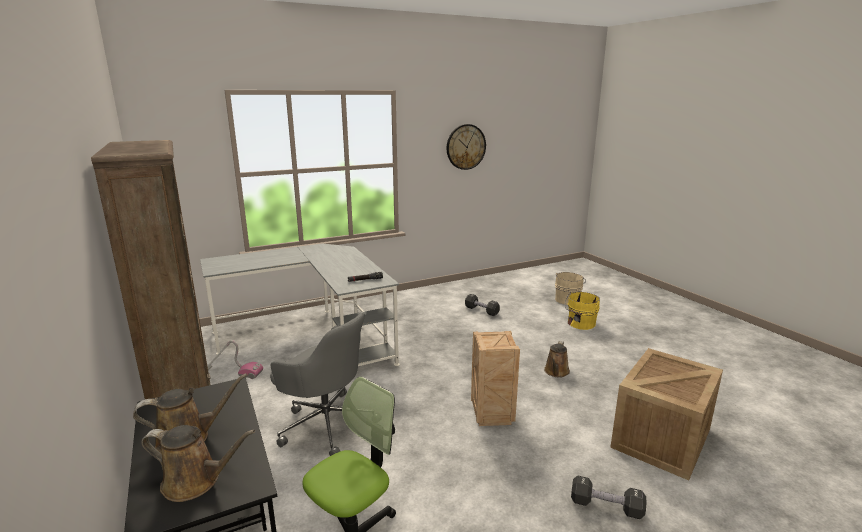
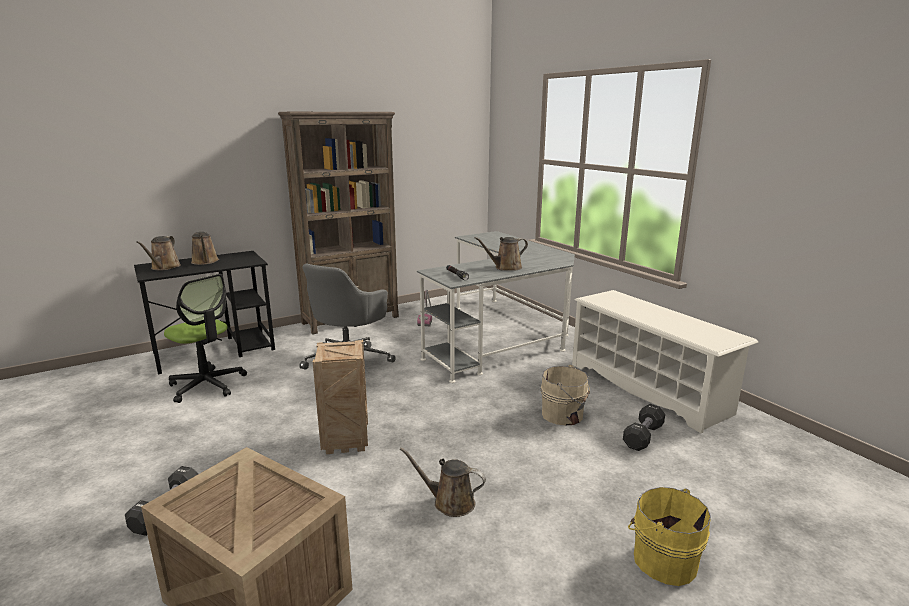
camera: 85 degrees right, 0 degrees up
(351, 264) = (505, 268): none -> brown watering can
(425, 300) = (648, 388): none -> white shoe rack
(466, 147) = (830, 165): wall clock -> none
(568, 300) = (798, 556): beige bucket -> beige bucket (564, 415)

